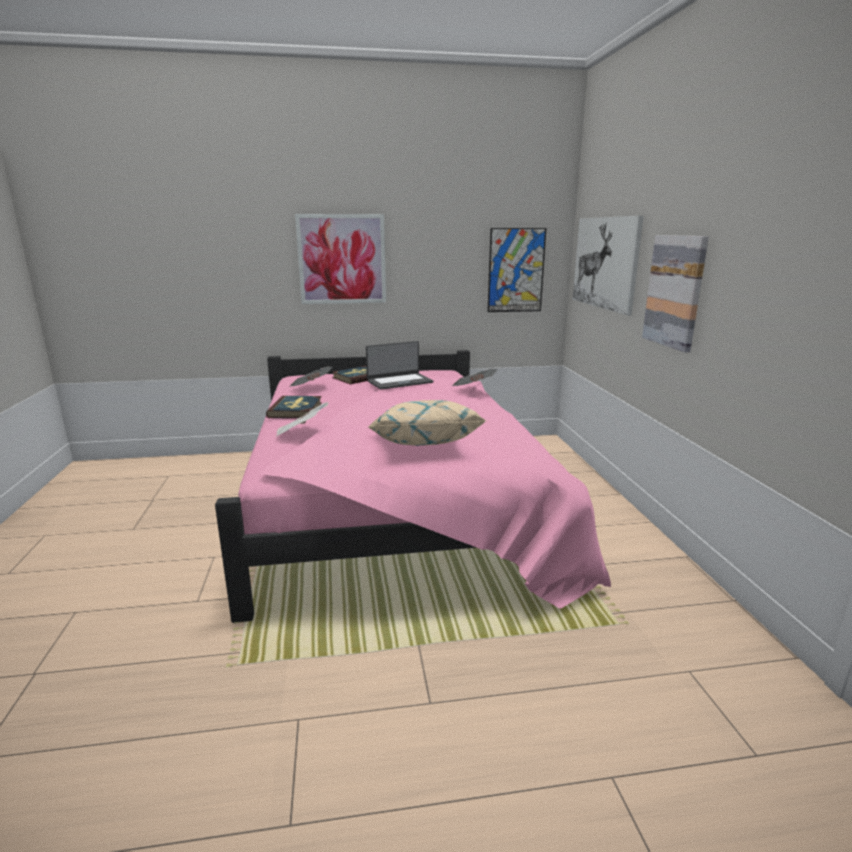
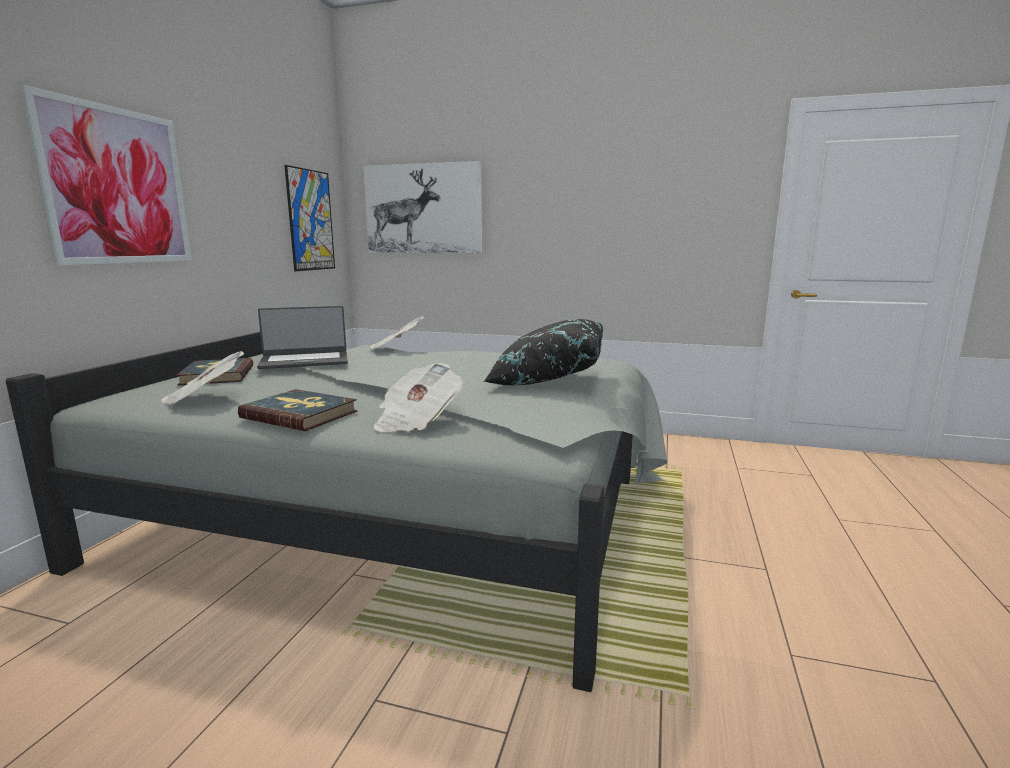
camera: 65 degrees left, 5 degrees down
(397, 508) = (408, 512): pink bed -> grey bed
(399, 381) = (304, 361): laptop -> laptop turned 75 degrees clockwise
(422, 445) = (547, 379): beige pillow -> black pillow
(675, 291) = (545, 223): picture -> none

